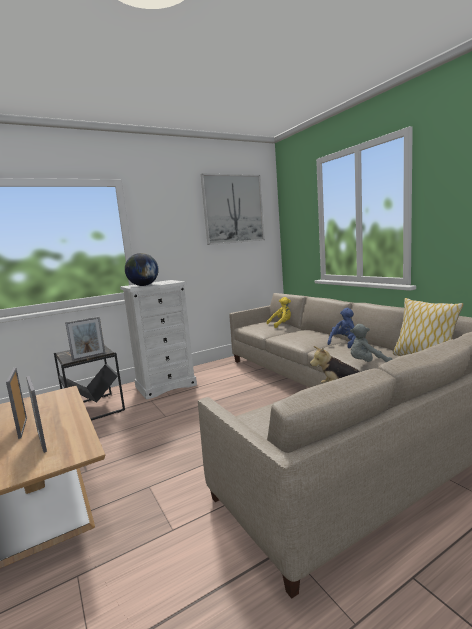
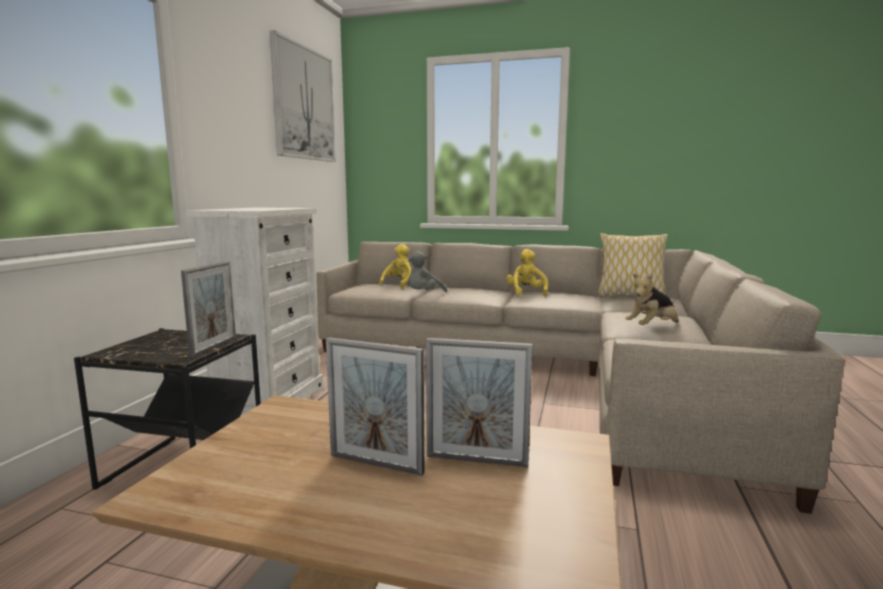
camera: 45 degrees left, 0 degrees up
(143, 285) = (255, 209): globe -> none
(344, 343) = (526, 293): blue plush toy -> yellow plush toy
(367, 363) = (595, 305): grey plush toy -> grey plush toy (424, 294)

